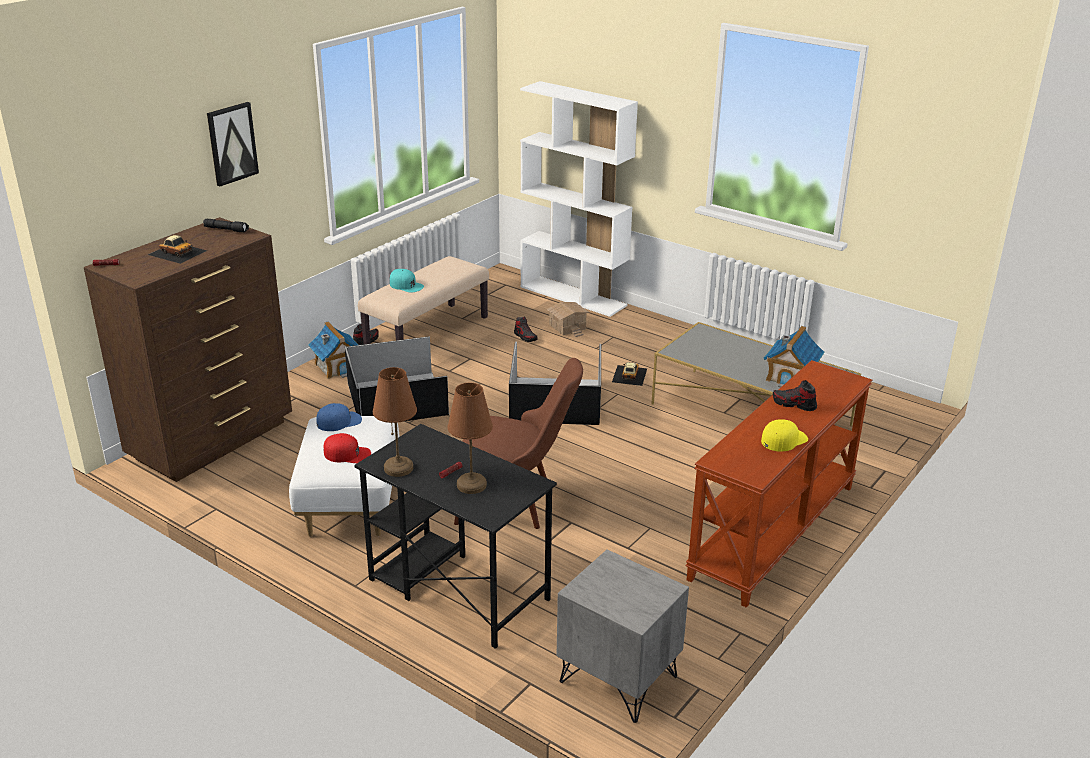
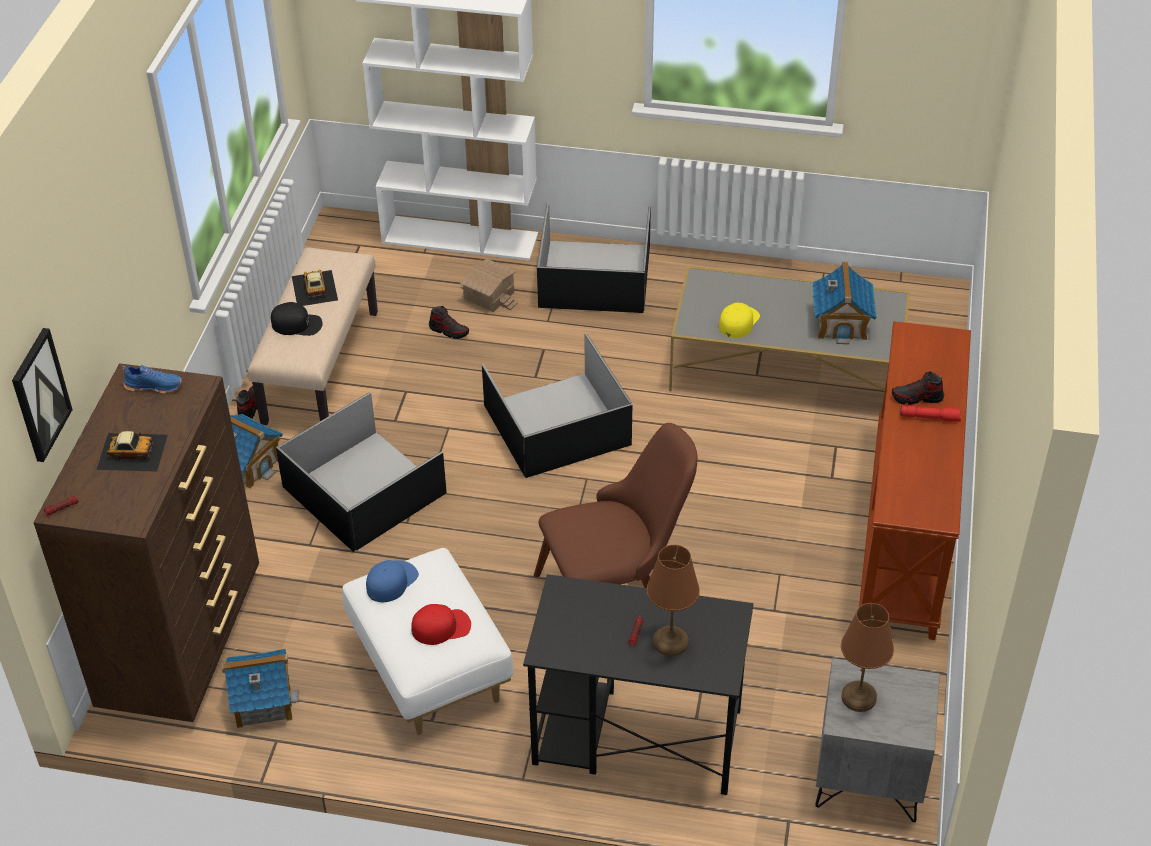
camera: 25 degrees left, 15 degrees up
(226, 229) = (154, 385): black flashlight -> blue shoe
(228, 485) = (262, 701): none -> toy house
(232, 143) = (108, 260): picture -> picture (40, 395)
(398, 468) = (575, 649): brown table lamp -> brown table lamp (858, 697)
(406, 285) = (297, 324): turquoise cap -> black cap
(629, 375) = (615, 353): toy car -> toy car (314, 288)
(649, 335) = (596, 276): none -> black storage box
(783, 439) = (938, 454): yellow cap -> yellow cap (738, 321)
(795, 417) = (930, 417): none -> red flashlight

